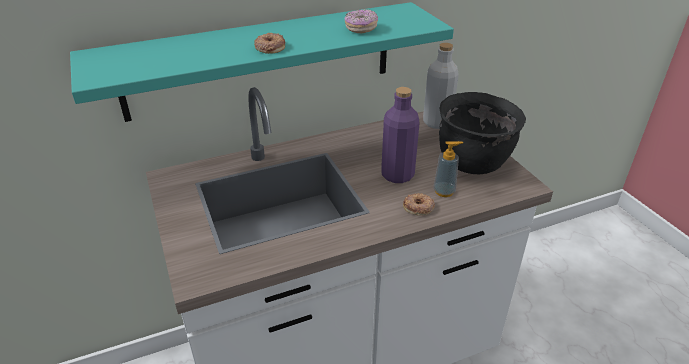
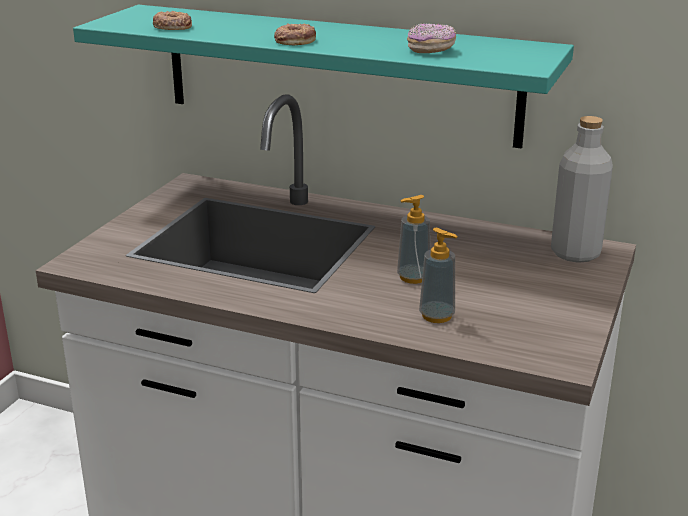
camera: 45 degrees right, 10 degrees down
(397, 175) = (413, 277): purple bottle -> soap dispenser
(418, 207) = (376, 314): donut -> donut (172, 27)
(473, 163) = (537, 309): black cooking pot -> none

